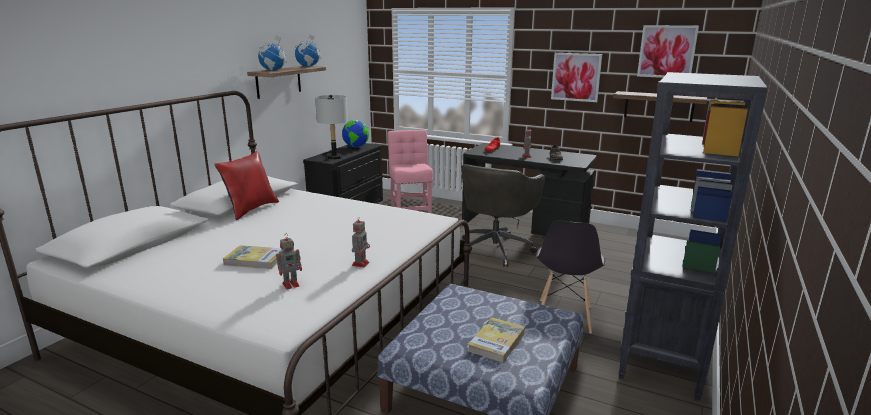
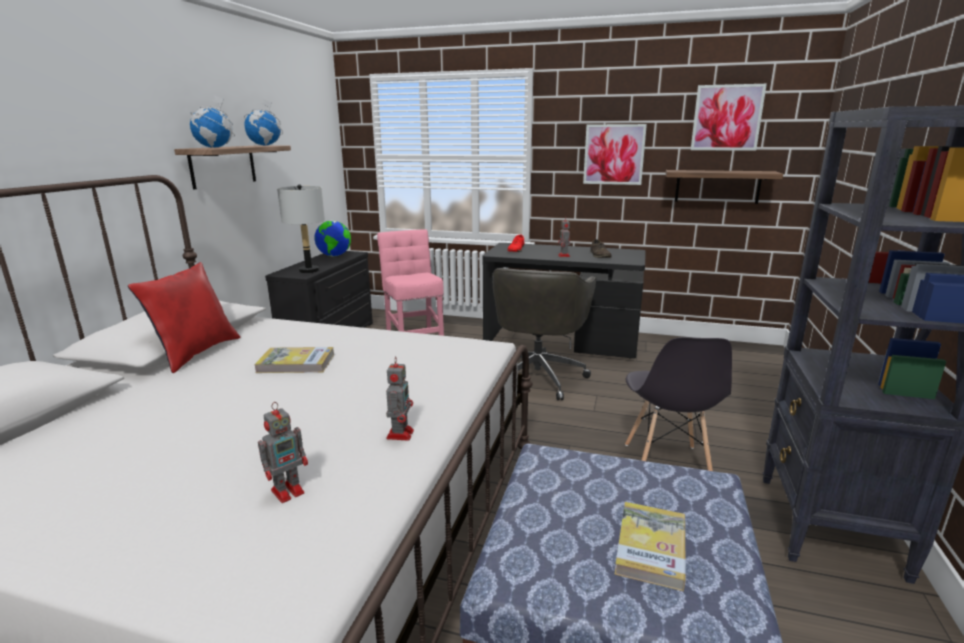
camera: 10 degrees left, 0 degrees up
(255, 260) = (213, 445): book -> book (296, 363)

